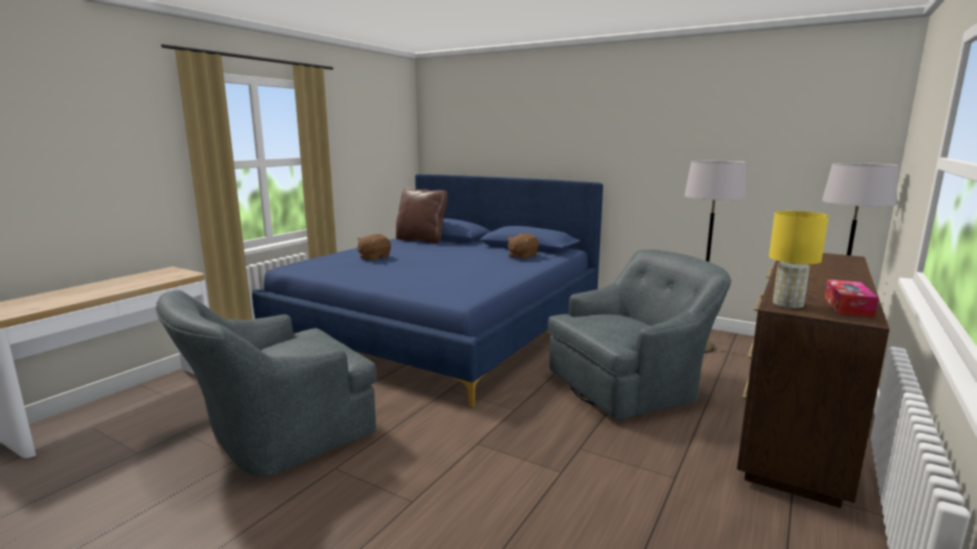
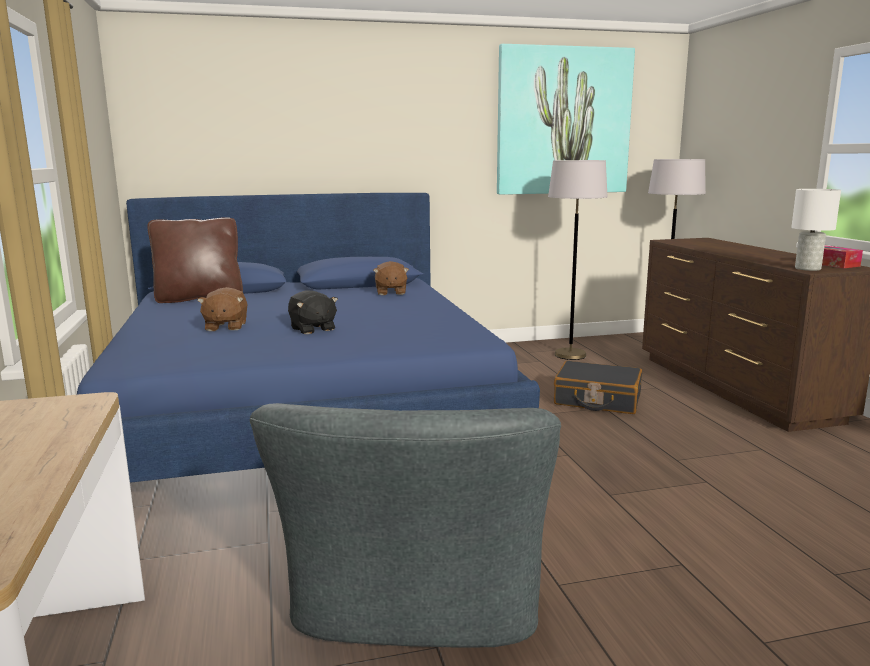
camera: 45 degrees left, 0 degrees up
(408, 269) = (312, 329): none -> black plush toy
(631, 385) = (597, 400): grey armchair -> black suitcase
(743, 122) = (563, 121): none -> picture
(787, 304) = (807, 268): yellow table lamp -> white table lamp

